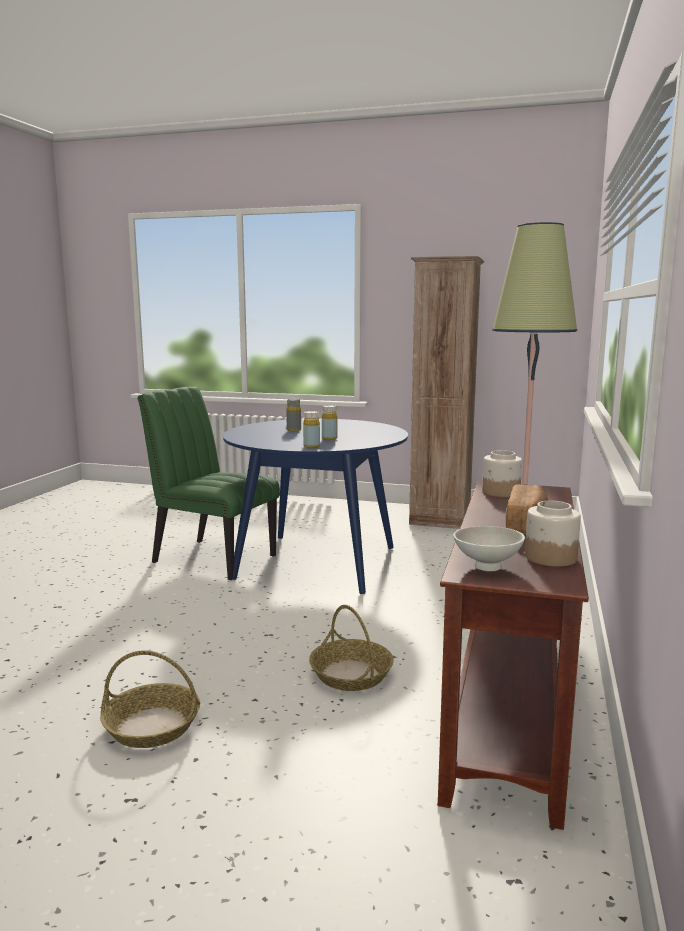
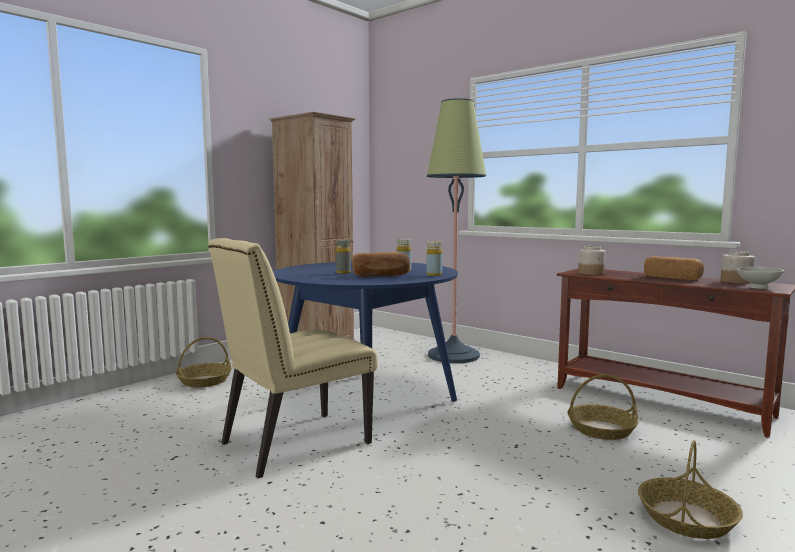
camera: 65 degrees left, 5 degrees down
(215, 559) = (296, 443): green chair -> beige chair
(289, 438) = (381, 275): none -> bread
(309, 508) = (205, 381): none -> basket

